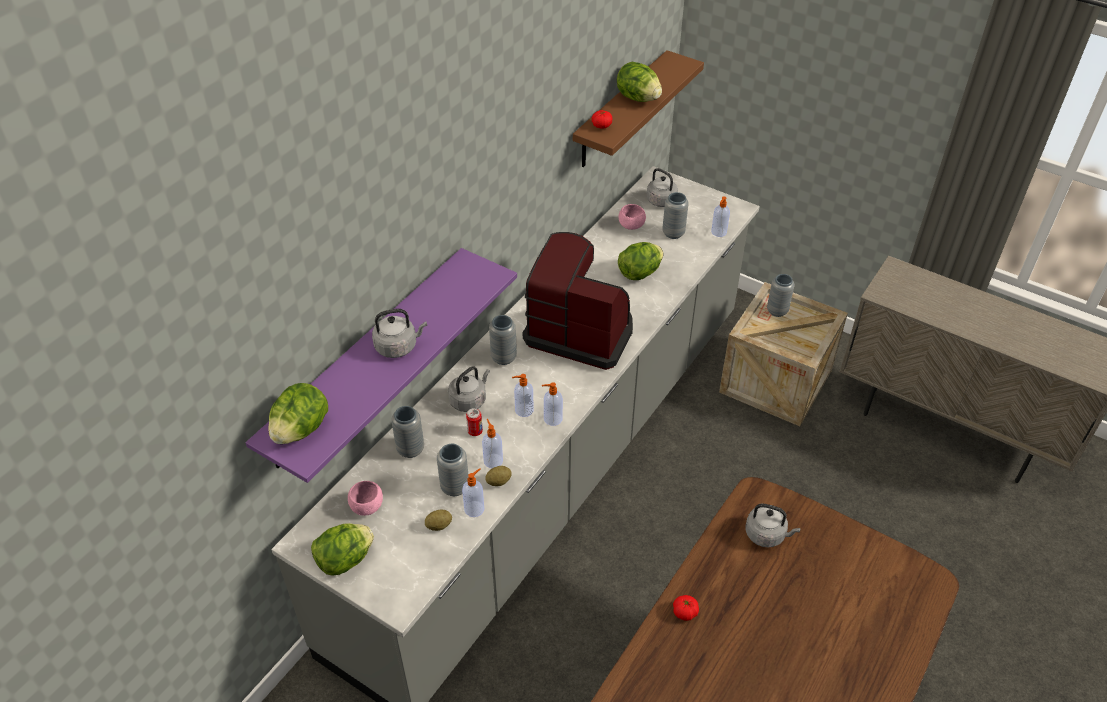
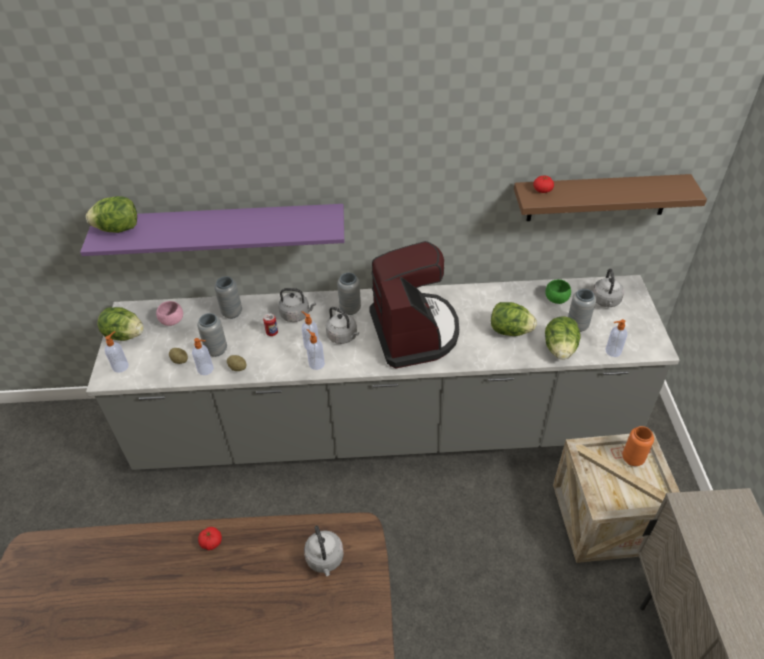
camera: 55 degrees right, 0 degrees up
(398, 346) = (221, 227): grey kettle -> grey kettle (343, 336)
(493, 460) = (254, 355): soap dispenser -> soap dispenser (121, 366)
(631, 225) = (556, 299): pink bowl -> green bowl
(638, 98) = (603, 190): lettuce -> lettuce (560, 349)
(777, 311) = (632, 459): grey vase -> orange vase

